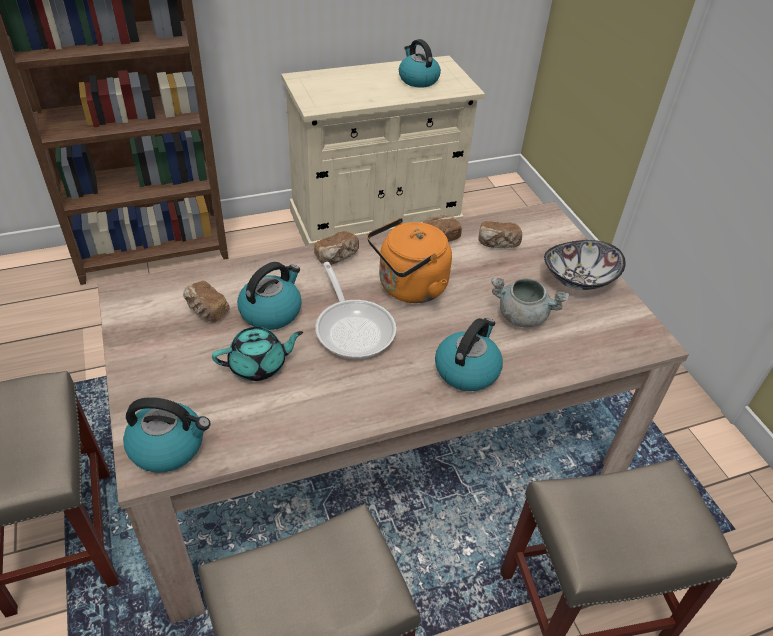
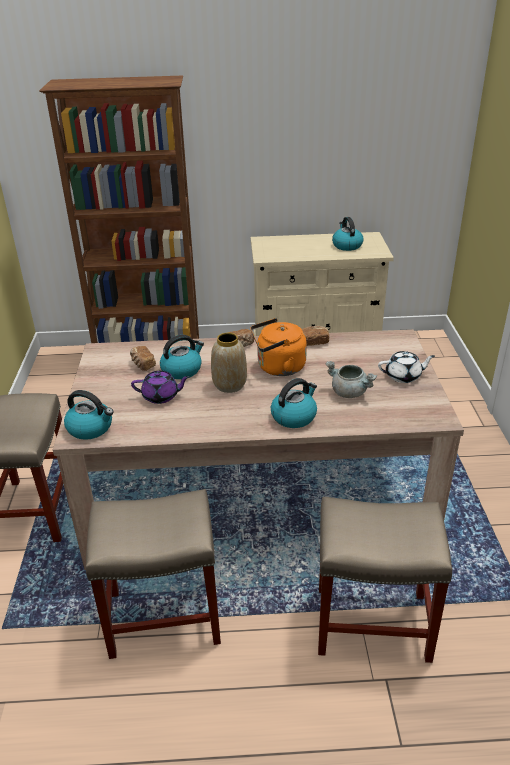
camera: 20 degrees right, 10 degrees down
(259, 365) = (161, 396): turquoise teapot -> purple teapot
(353, 328) = (230, 385): frying pan -> vase
(498, 244) = (355, 350): bread -> none
(578, 279) = (403, 376): bowl -> white teapot

